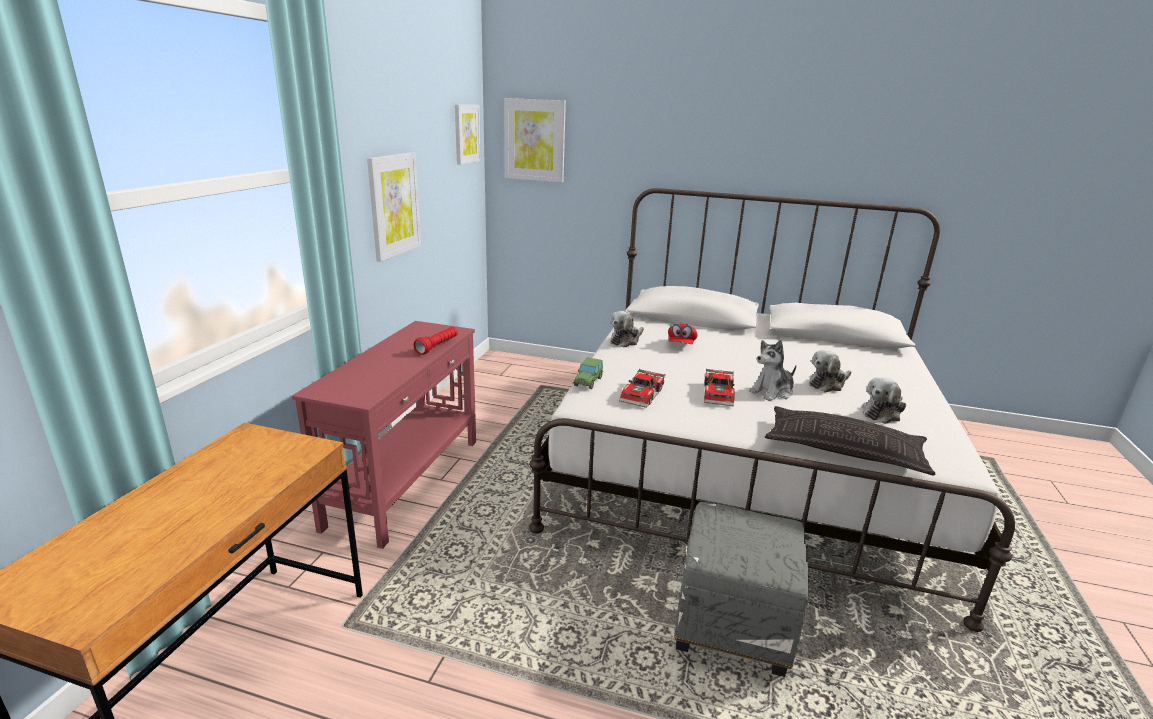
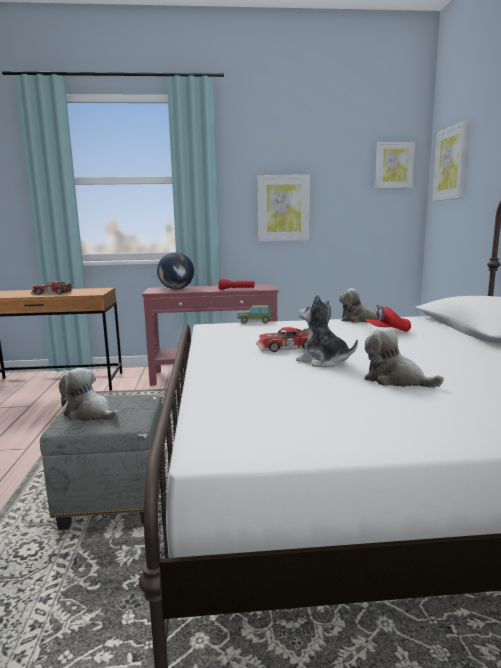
camera: 70 degrees right, 10 degrees down
(360, 378) = (176, 289): none -> globe
(643, 395) = (250, 332): toy car -> toy car (52, 293)
(844, 449) = (213, 389): pillow -> none
(882, 413) = (345, 406): plush toy -> plush toy (90, 414)

